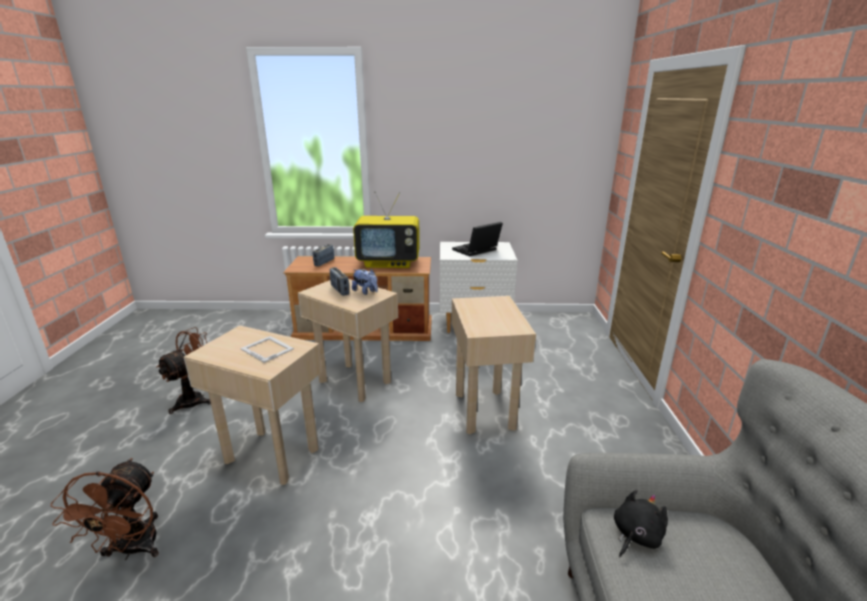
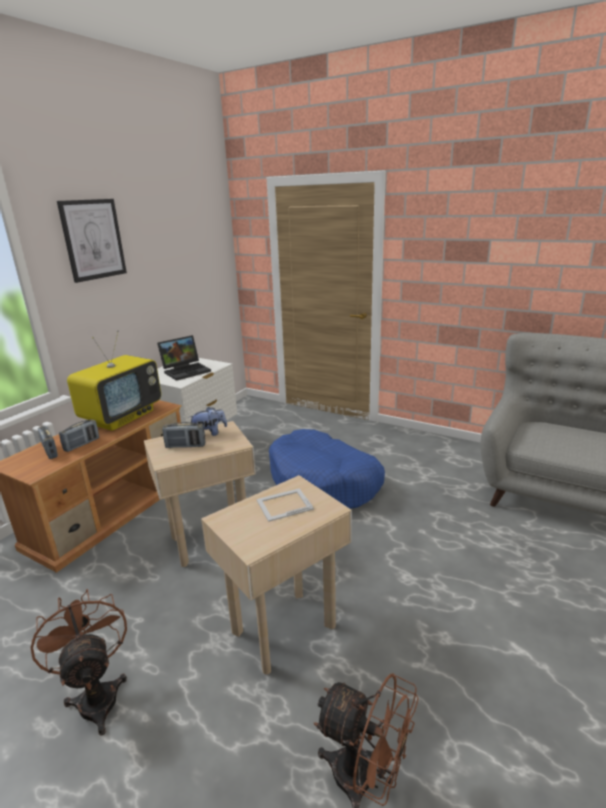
camera: 60 degrees left, 0 degrees up
(339, 266) = (82, 444): none -> radio
(428, 116) = (93, 239): none -> picture
(476, 251) = (186, 371): laptop -> laptop turned 120 degrees counterclockwise
(485, 410) = (324, 482): beige side table -> blue dog bed
(635, 536) = (534, 444): black plush toy -> none

